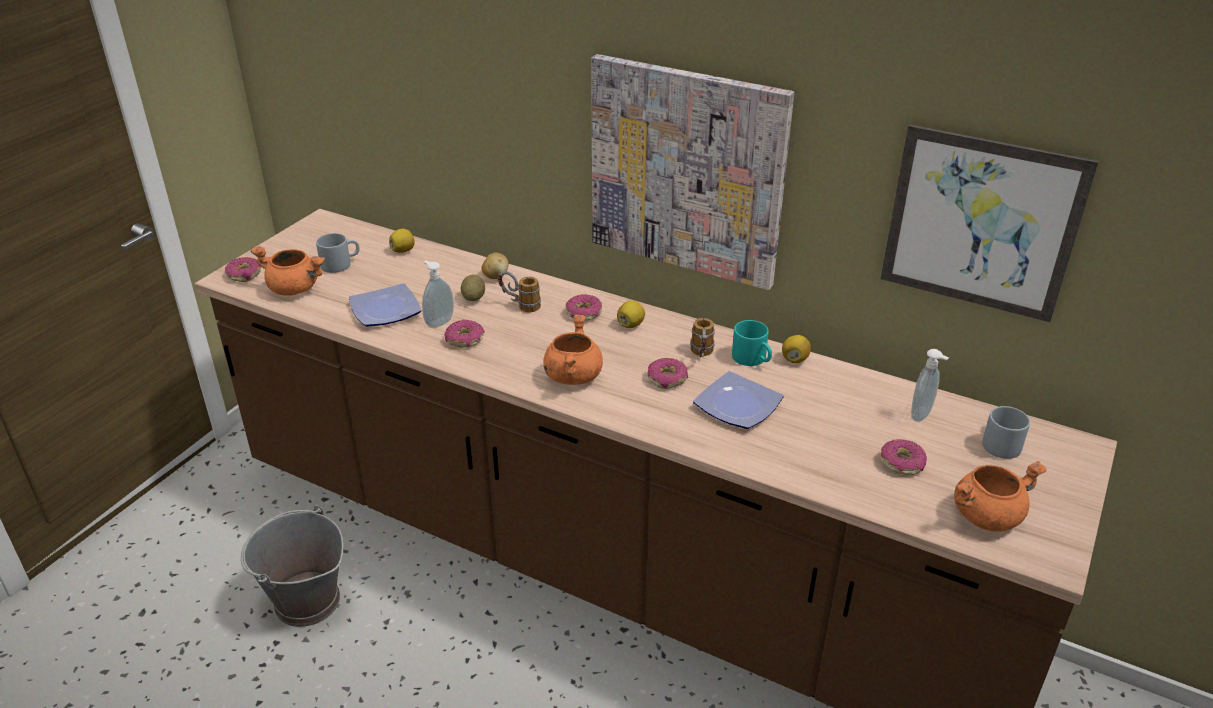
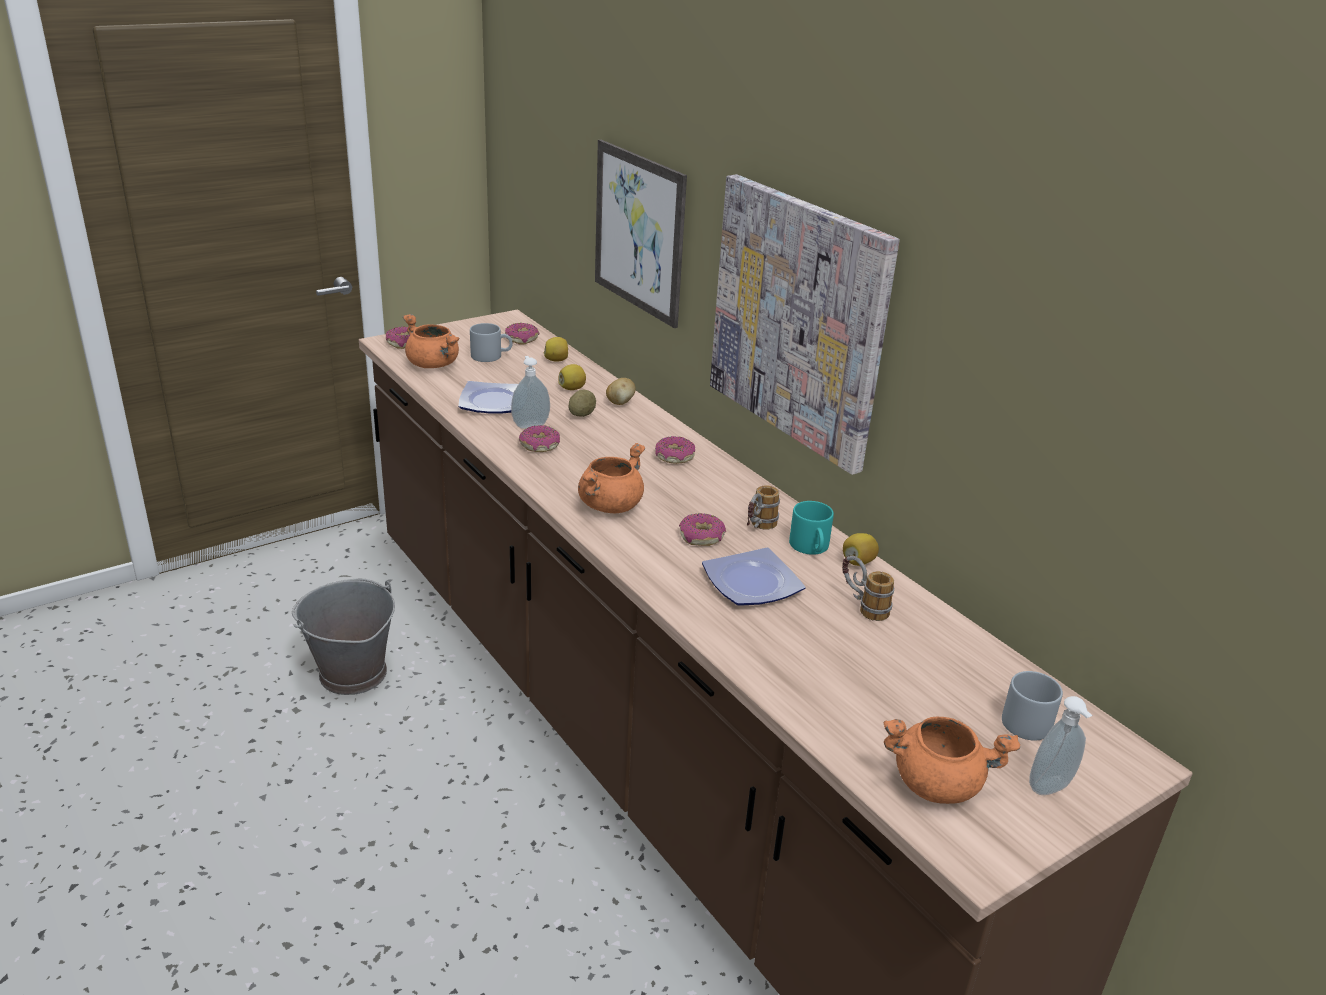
camera: 25 degrees right, 5 degrees down
(520, 305) = (619, 432): mug -> mug (862, 606)
(630, 325) = (712, 480): lemon -> lemon (572, 388)
(902, 463) = (885, 696): donut -> donut (522, 339)
(922, 415) = (956, 661): soap dispenser -> soap dispenser (1051, 789)
(981, 223) = (1068, 436): picture -> picture (639, 232)

